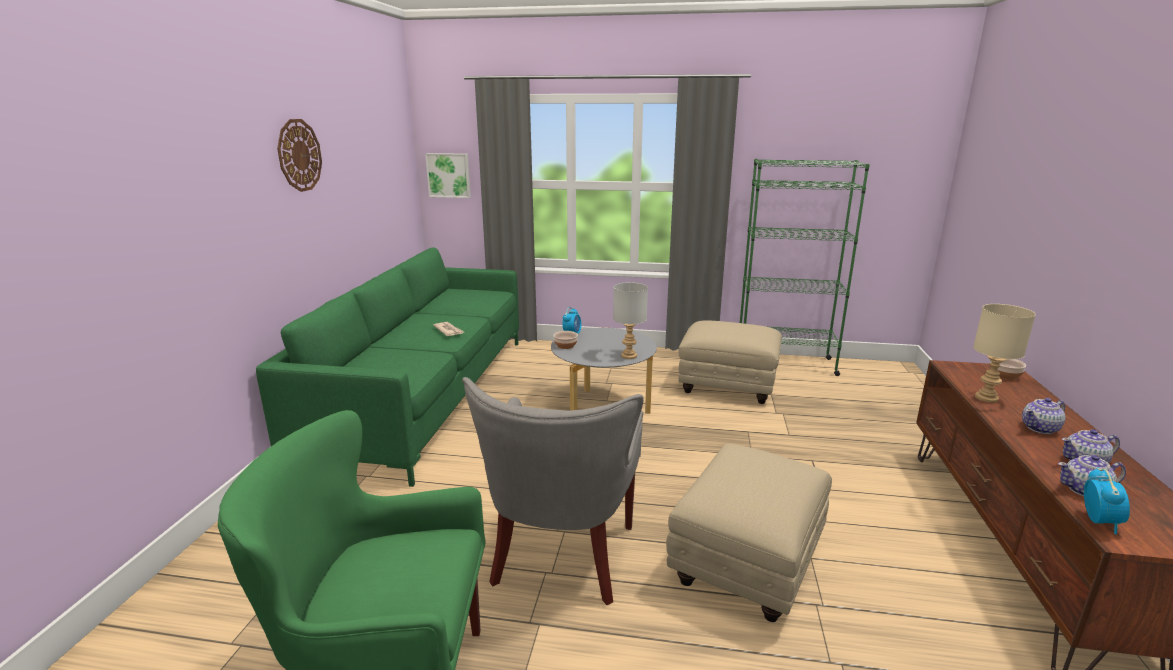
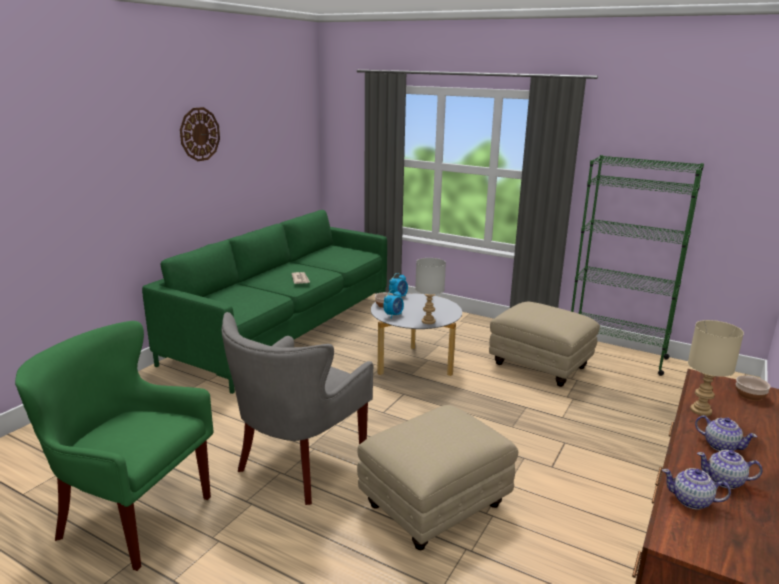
camera: 20 degrees right, 0 degrees up
(449, 175) = (344, 150): picture -> none
(1040, 428) = (720, 445): teapot -> teapot turned 135 degrees counterclockwise
(1099, 521) = (669, 525): alarm clock -> alarm clock (393, 315)

